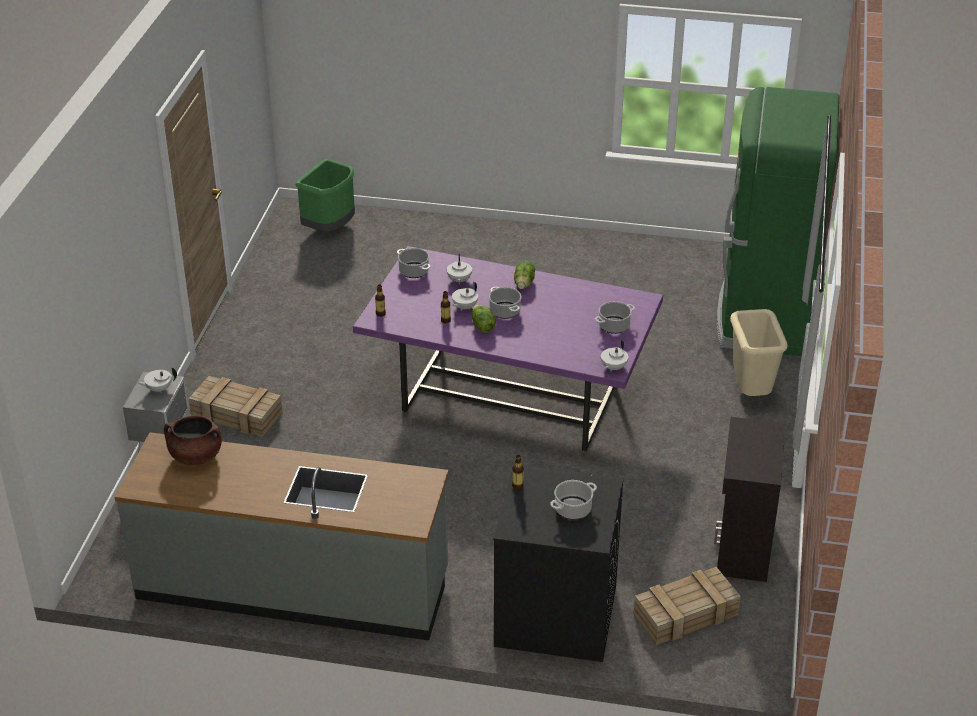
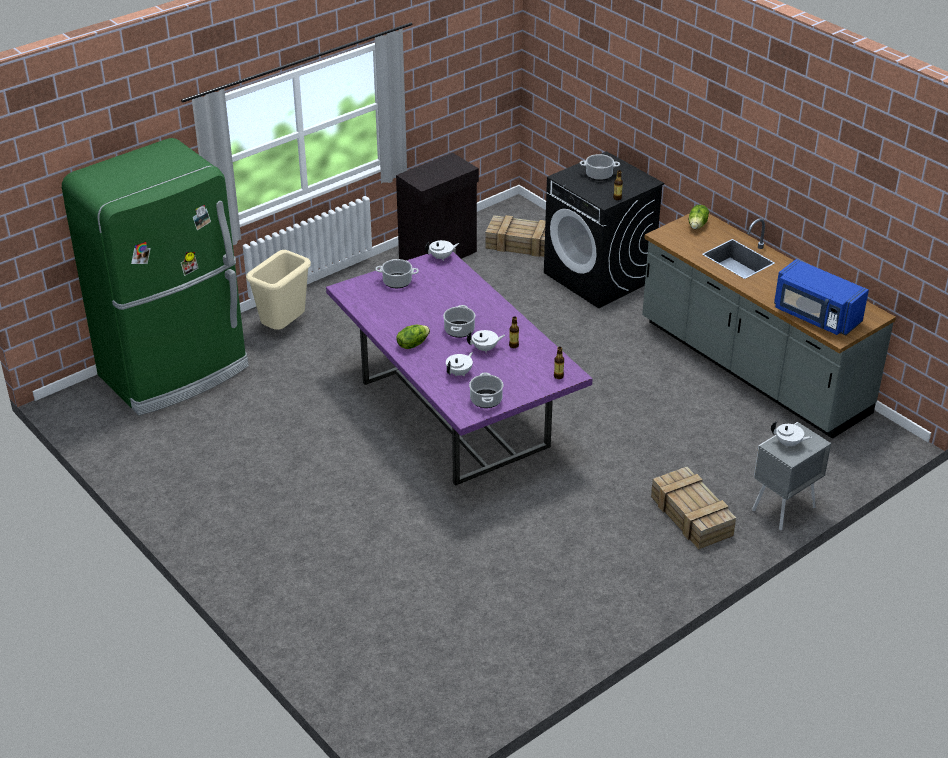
camera: 140 degrees left, 0 degrees up
(195, 456) = (815, 316): brown cooking pot -> blue microwave
(330, 228) = (398, 693): green trash can -> none
(482, 327) = (492, 327): lettuce -> lettuce (697, 225)

